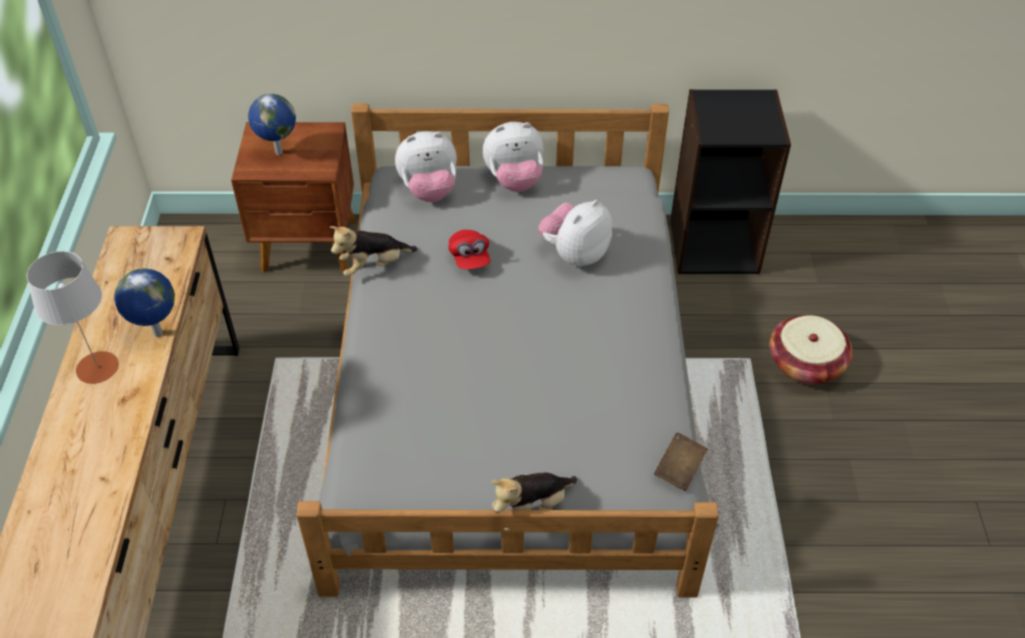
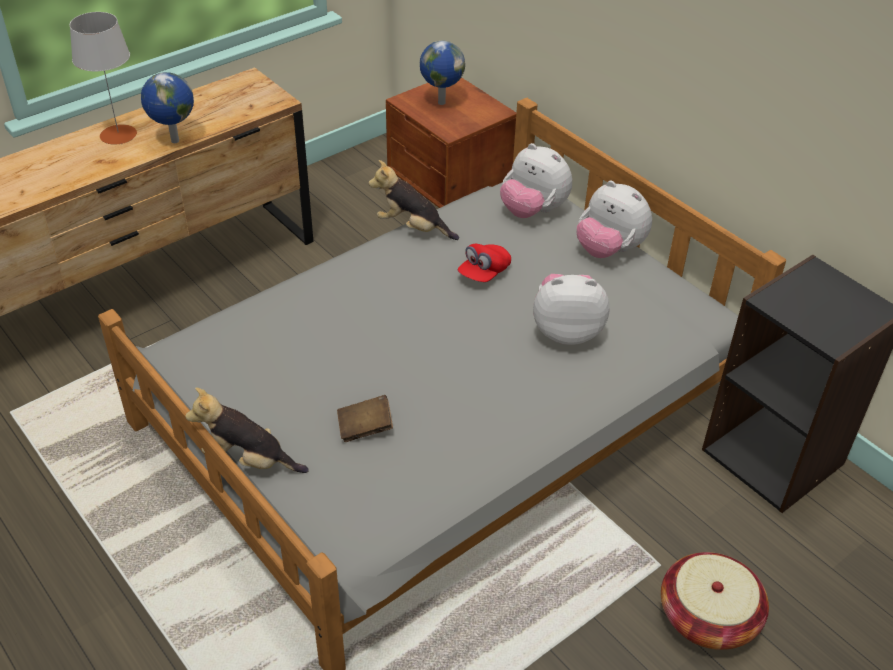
camera: 50 degrees right, 5 degrees down
(679, 469) = (386, 539): brown book -> brown book (365, 428)

